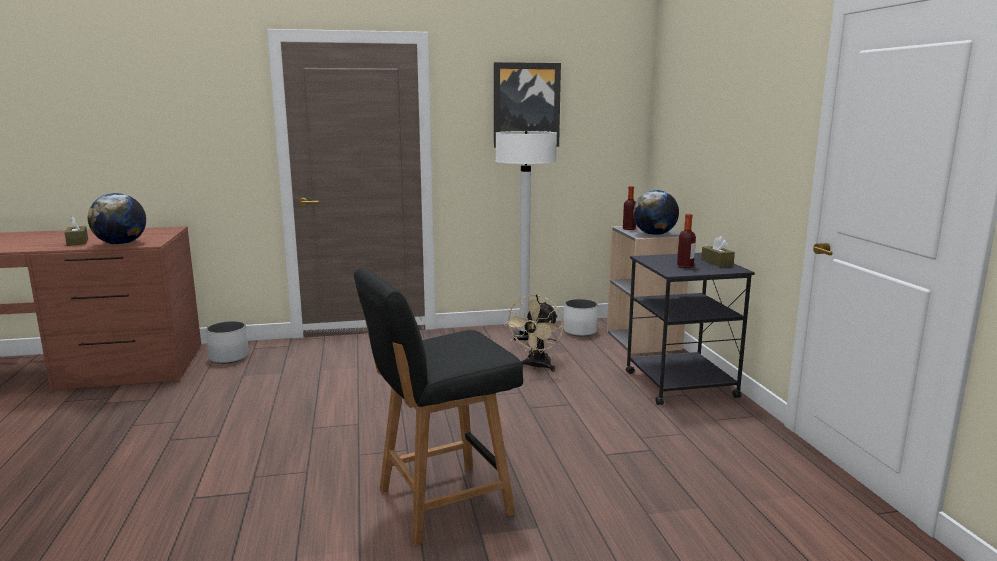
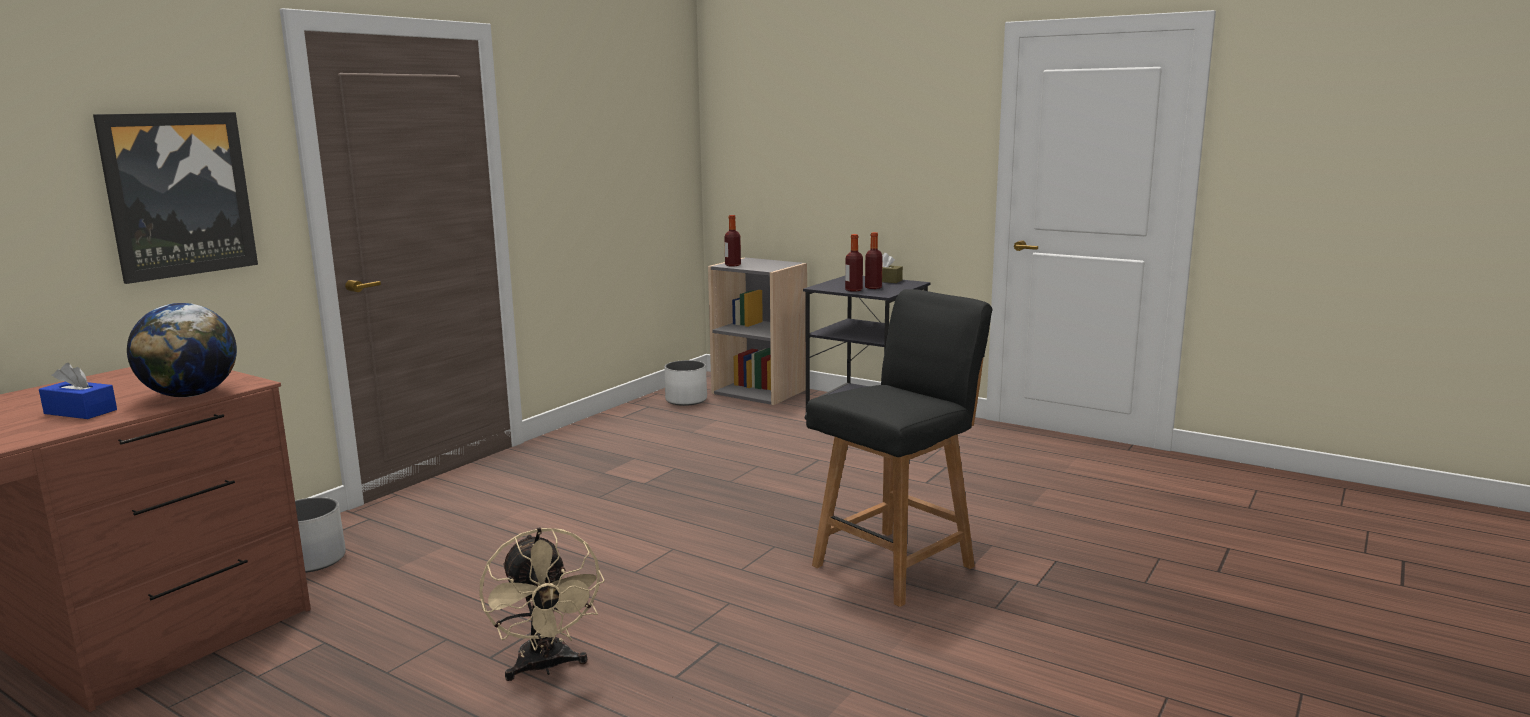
camera: 45 degrees left, 0 degrees up
(77, 242) = (80, 412): brown tissue box -> blue tissue box
(441, 502) = (896, 565): black chair -> black chair turned 150 degrees counterclockwise
(524, 336) = (642, 420): white floor lamp -> none
(526, 105) = (595, 124): picture -> picture (179, 194)
(536, 367) = (719, 441): beige fan -> beige fan (545, 667)
(654, 234) = (773, 266): globe -> none
(662, 265) = (853, 290): none -> bottle

